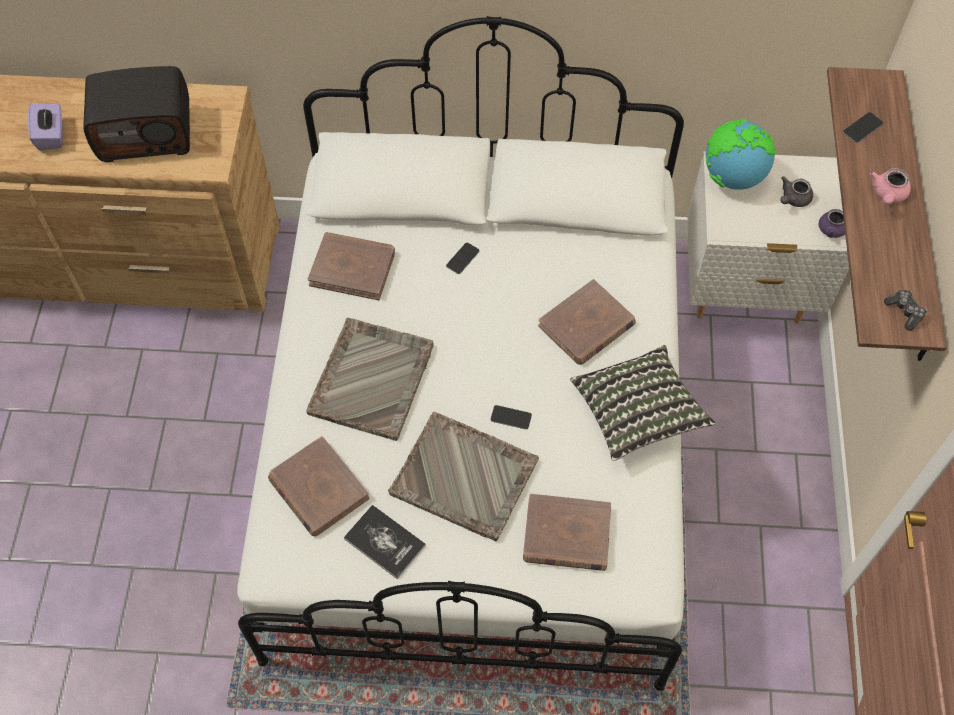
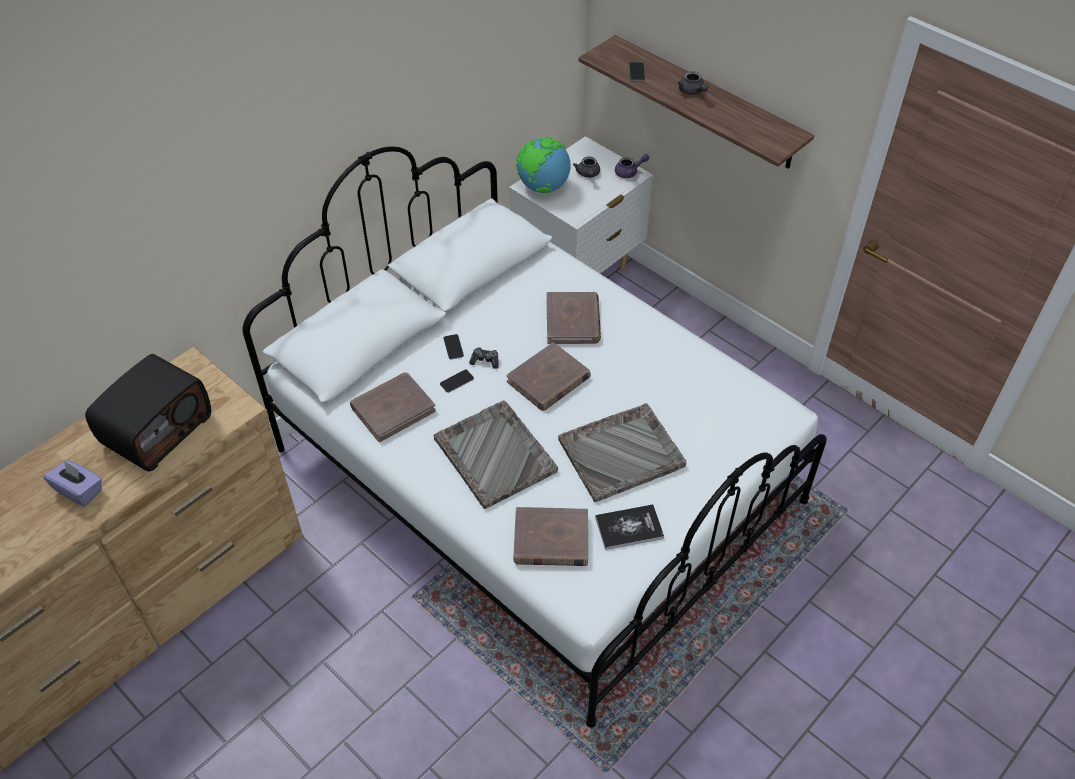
camera: 50 degrees left, 10 degrees down
(511, 417) = (601, 401): phone -> phone (457, 381)
(566, 535) = (713, 428): brown book -> brown book (548, 380)
(637, 412) = (660, 338): pillow -> none
(887, 195) = (692, 92): pink teapot -> grey teapot
(904, 312) = (776, 134): game controller -> game controller (485, 361)

